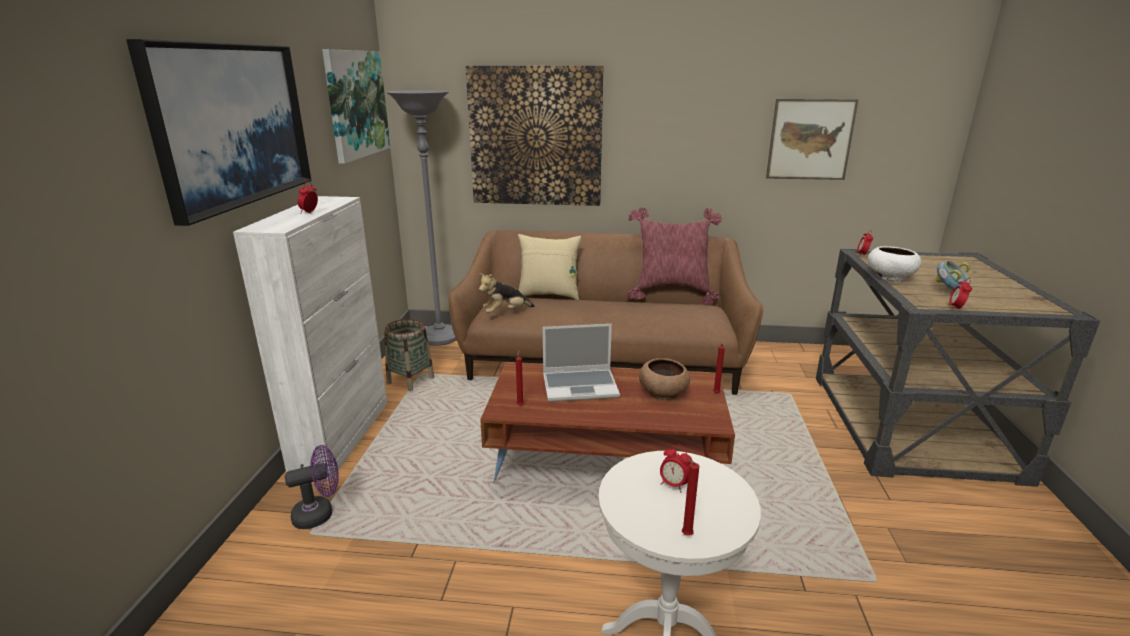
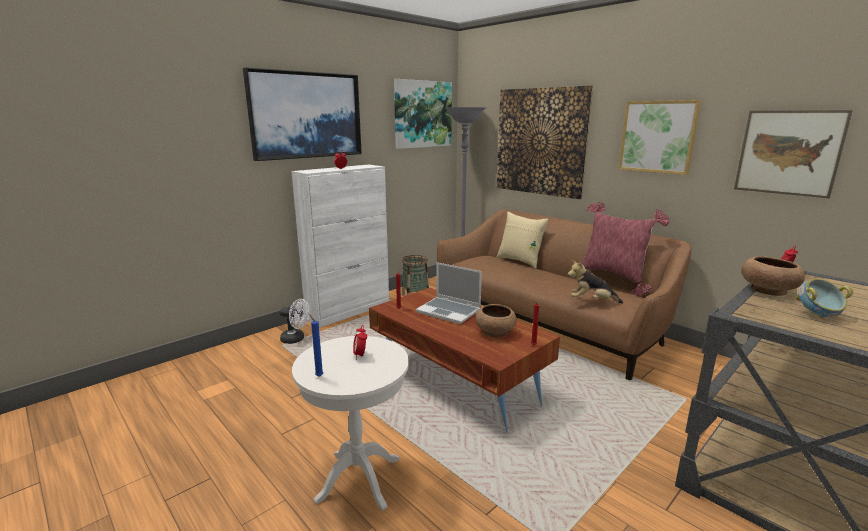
camera: 40 degrees right, 5 degrees down
(320, 514) = (296, 339): purple fan -> white fan
(505, 312) = (473, 263): plush toy -> plush toy (591, 301)
(685, 535) = (318, 376): red candle -> blue candle
(686, 127) = (657, 137): none -> picture
(890, 276) = (768, 290): white bowl -> brown bowl
(956, 308) = (780, 326): alarm clock -> none

